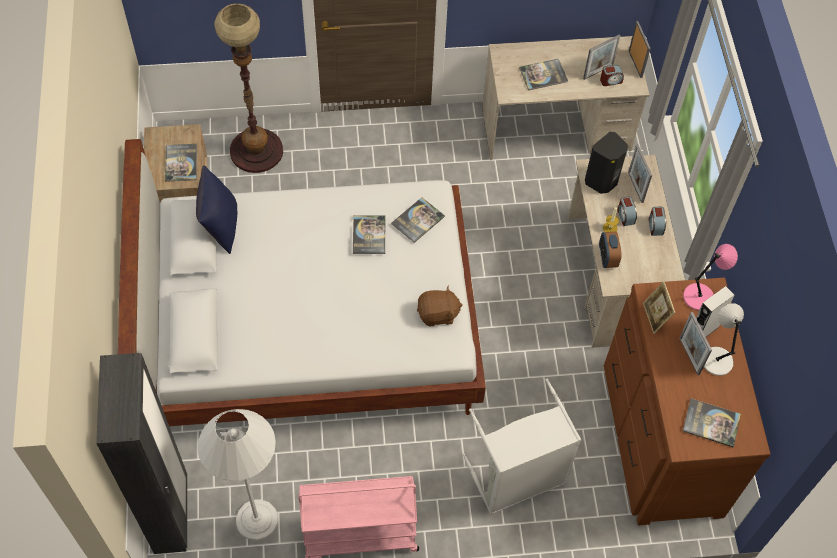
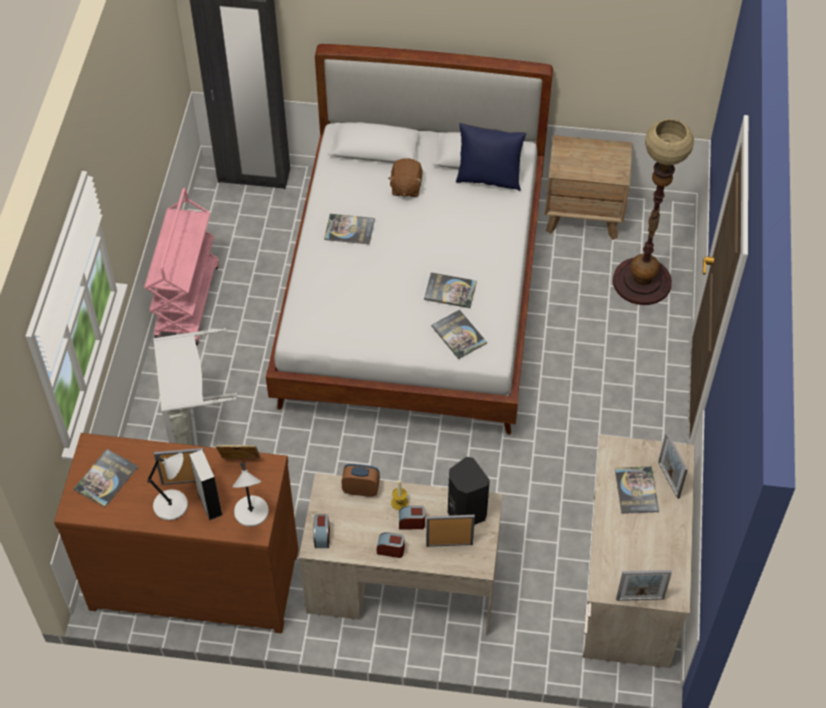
camera: 105 degrees right, 5 degrees down
(181, 163) = (581, 165): book -> book (349, 229)
(257, 520) = (228, 231): white floor lamp -> none
(438, 314) = (341, 331): brown plush toy -> brown plush toy (405, 187)
(598, 72) = (633, 552): picture frame -> picture frame (668, 480)
(610, 81) = (616, 562): alarm clock -> alarm clock (322, 536)
(700, 296) = (251, 513): pink table lamp -> grey table lamp

